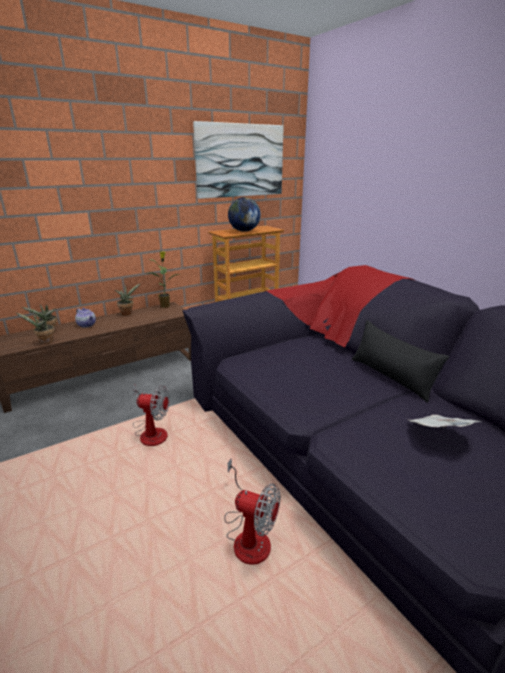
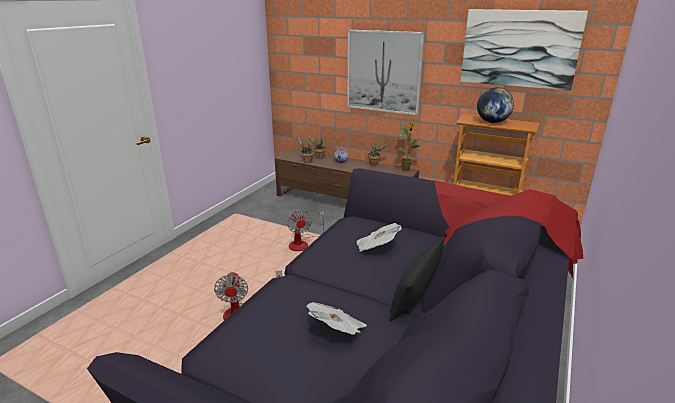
camera: 60 degrees right, 0 degrees up
(110, 199) = (384, 72): none -> picture
(298, 367) = (376, 247): none -> newspaper

